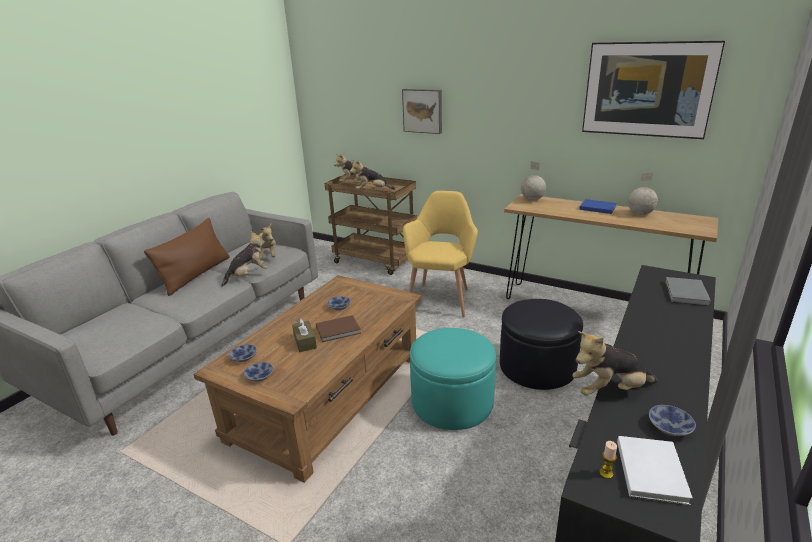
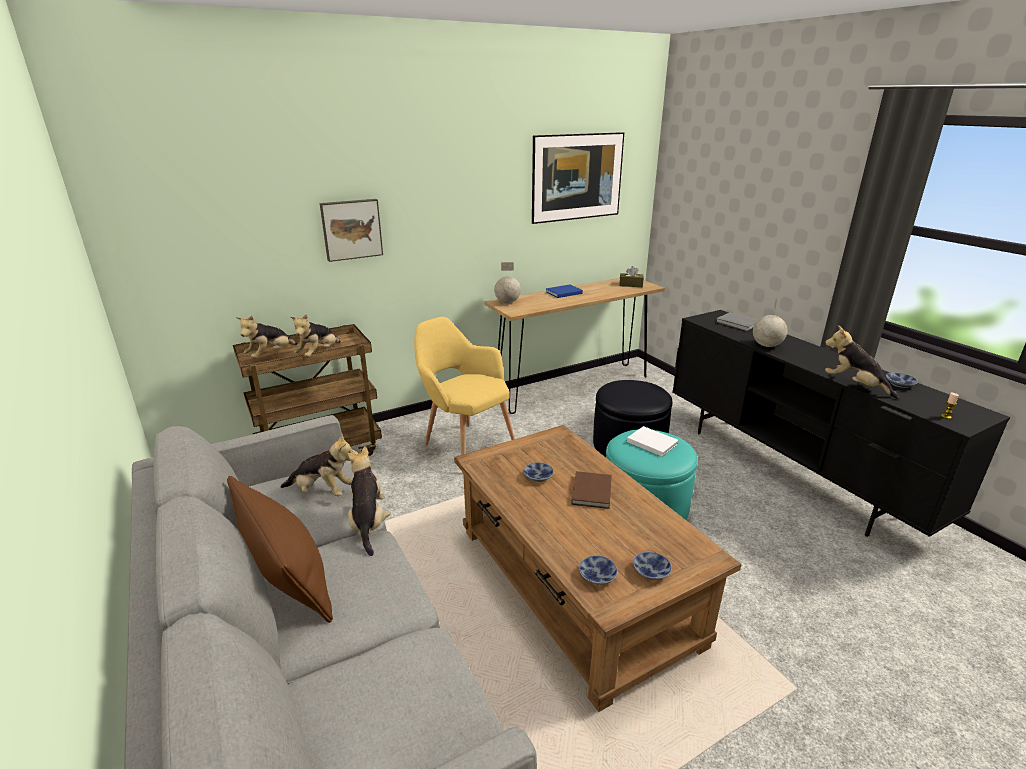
camera: 60 degrees left, 0 degrees up
(305, 342) = (598, 520): brown tissue box -> brown tissue box (631, 285)
(610, 390) = (854, 385): plush toy -> plush toy turned 120 degrees clockwise
(640, 213) = (595, 287): globe -> globe (766, 346)
(652, 470) = (942, 403): white book -> white book (651, 442)

